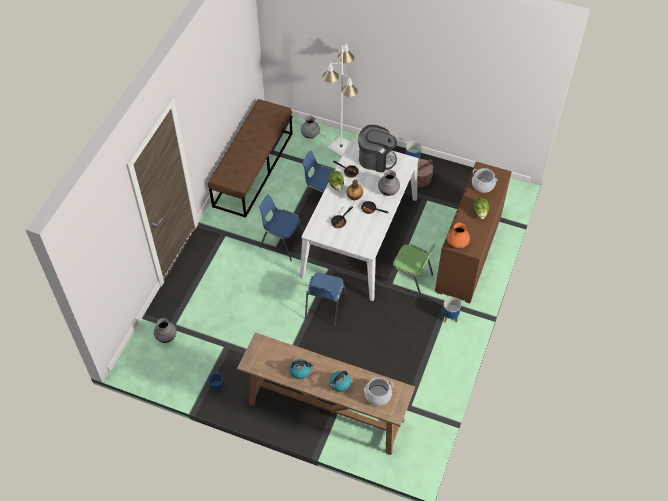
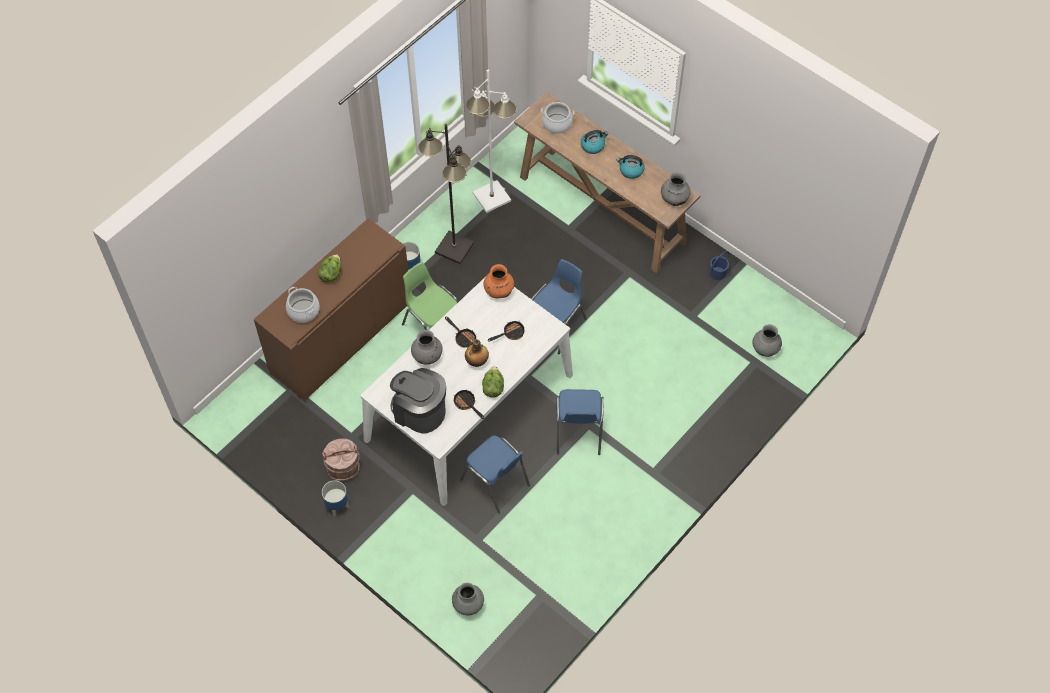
camera: 160 degrees left, 5 degrees up
(253, 169) = (578, 569): brown bench -> none
(257, 356) = (674, 199): none -> grey vase
(282, 242) = (578, 432): blue chair -> blue chair turned 45 degrees clockwise
(341, 147) = (430, 564): white floor lamp -> white floor lamp (491, 197)
(426, 342) = (454, 247): none -> black floor lamp
(457, 244) = (384, 243): orange vase -> orange vase (498, 291)

